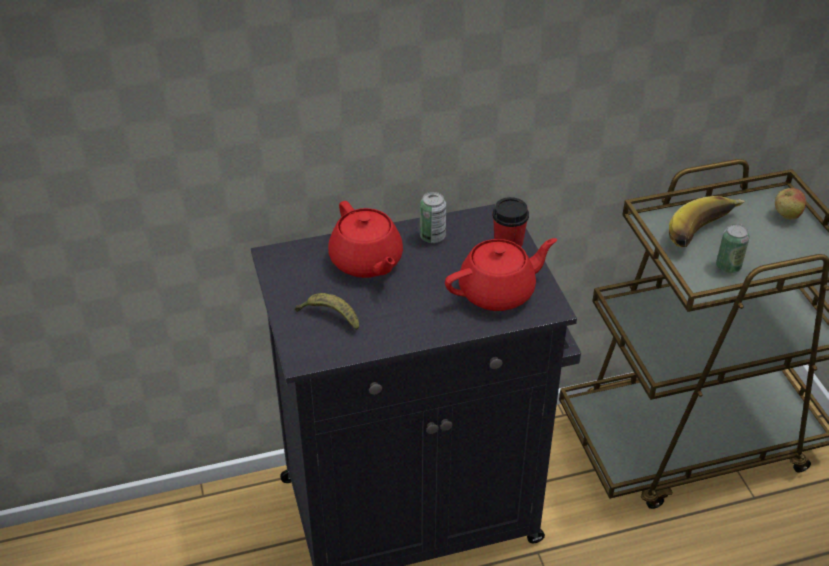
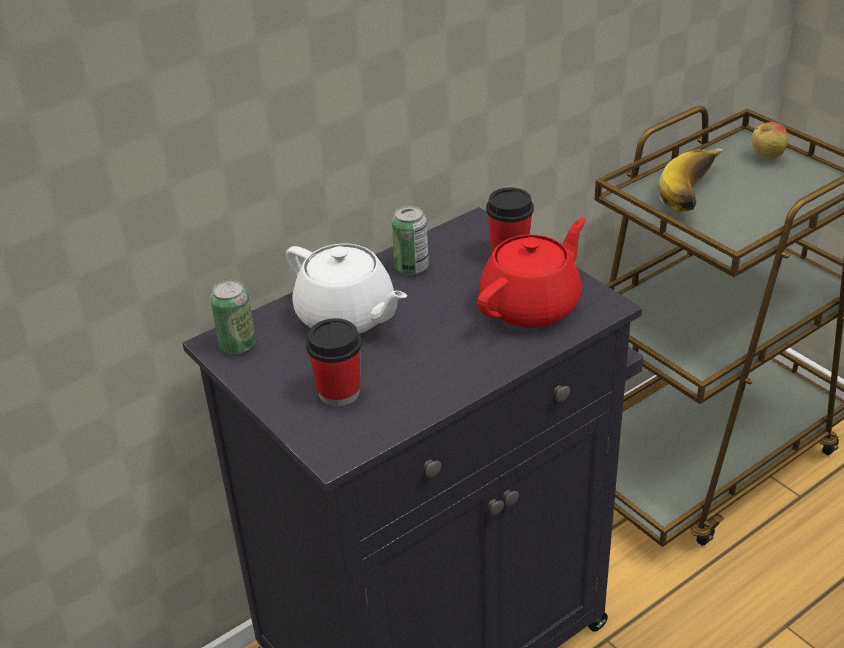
camera: 20 degrees left, 5 degrees down
(329, 316) = (339, 392): banana -> cup
(366, 262) = (347, 317): red teapot -> white teapot
(728, 267) = (744, 220): can -> can (237, 345)

